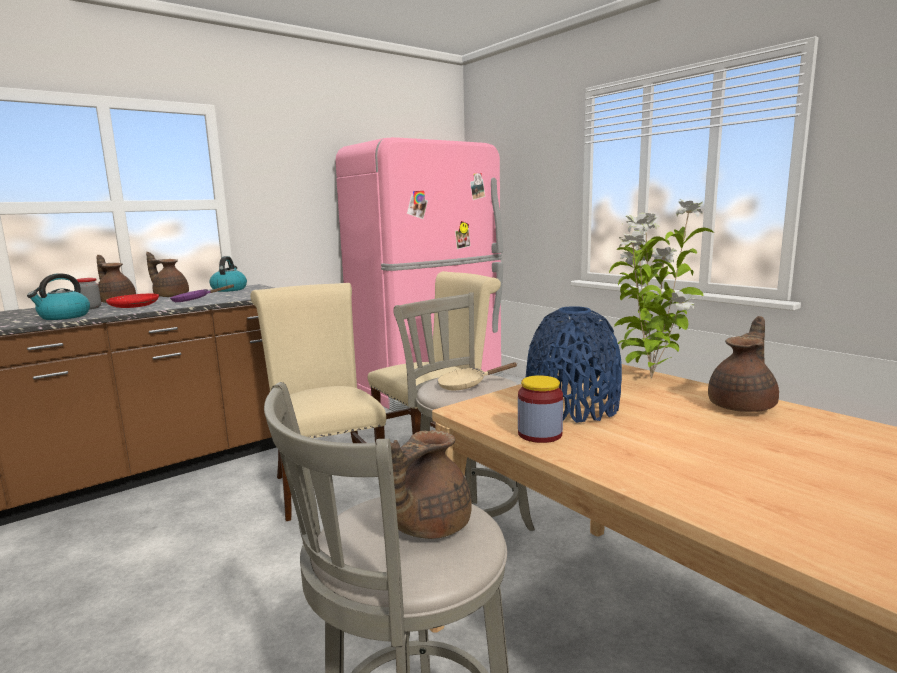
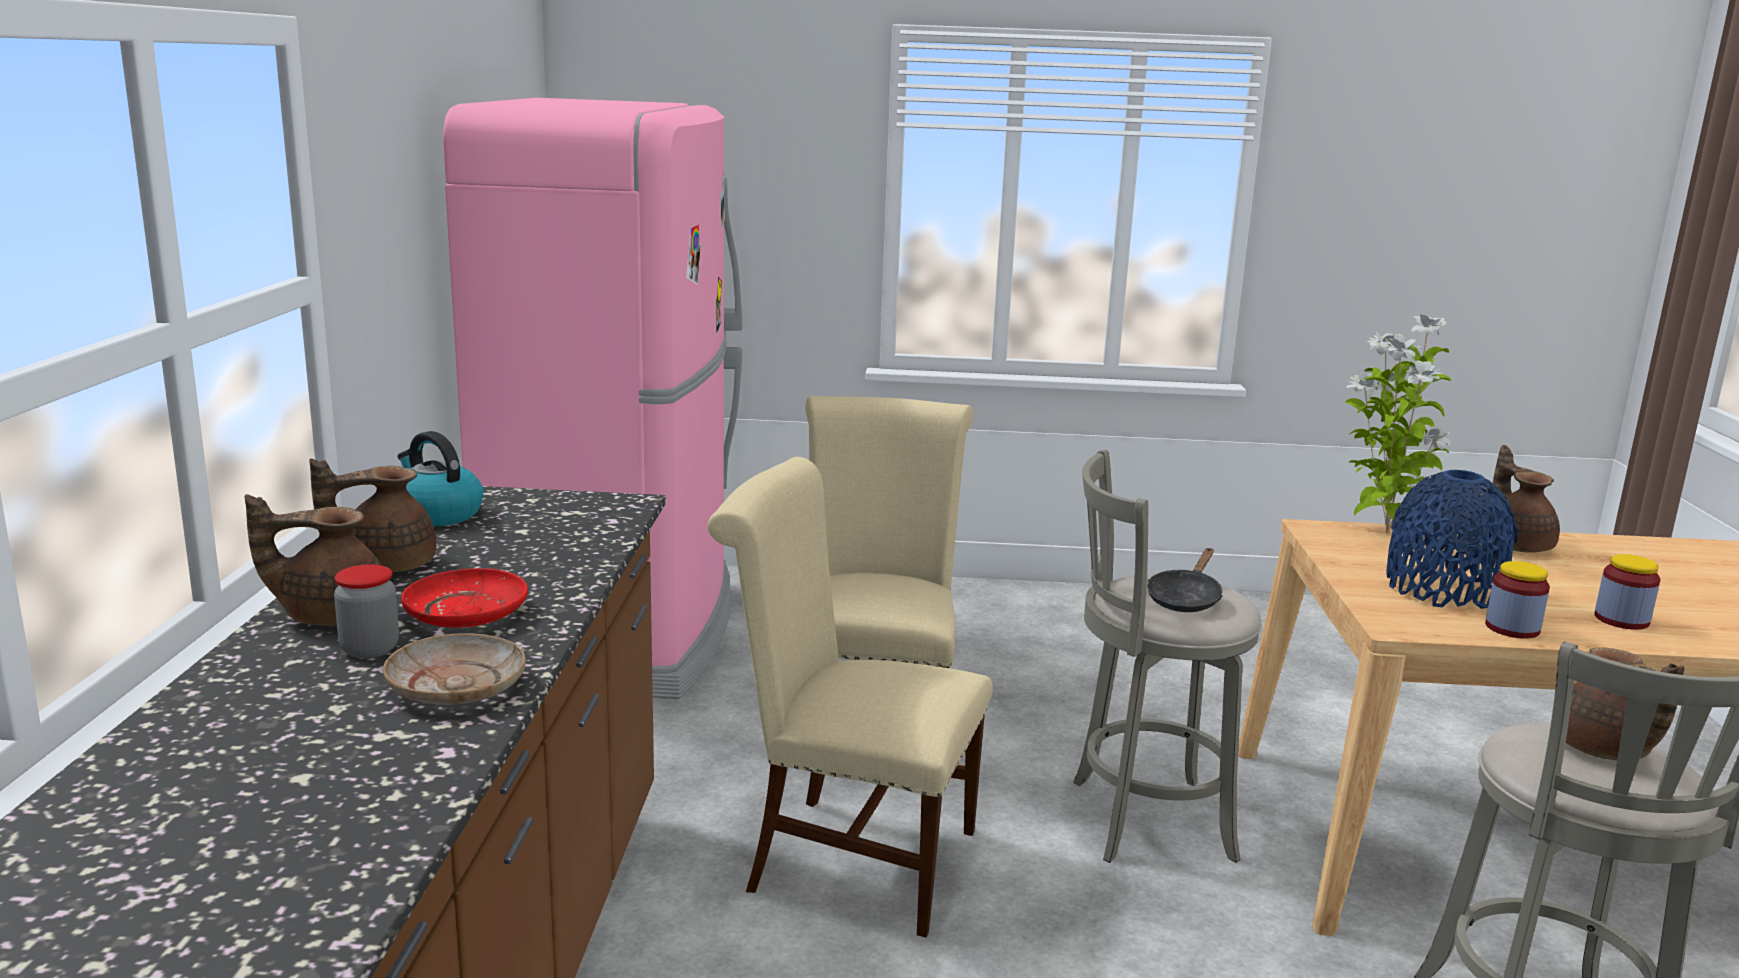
camera: 50 degrees left, 5 degrees up
(64, 317) = (457, 686): kettle -> beige plate
(195, 300) = (531, 563): purple frying pan -> none
(467, 385) = (1185, 598): beige frying pan -> black frying pan
(657, 460) = (1621, 620): none -> jar

